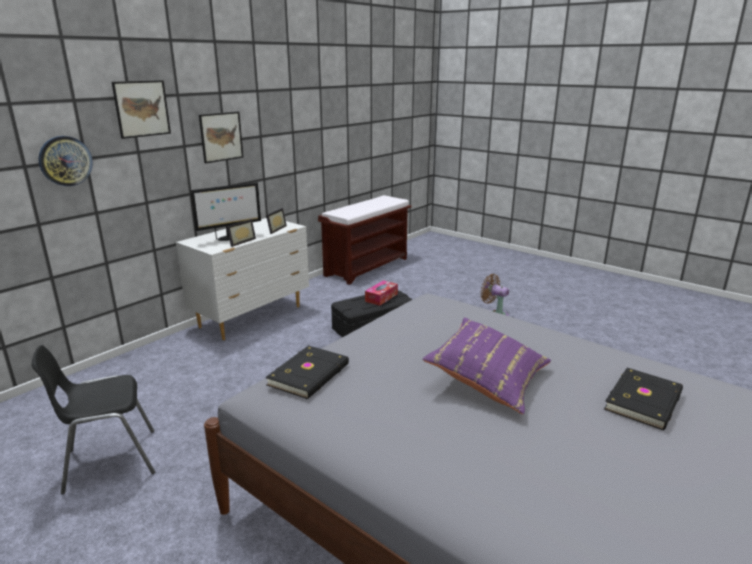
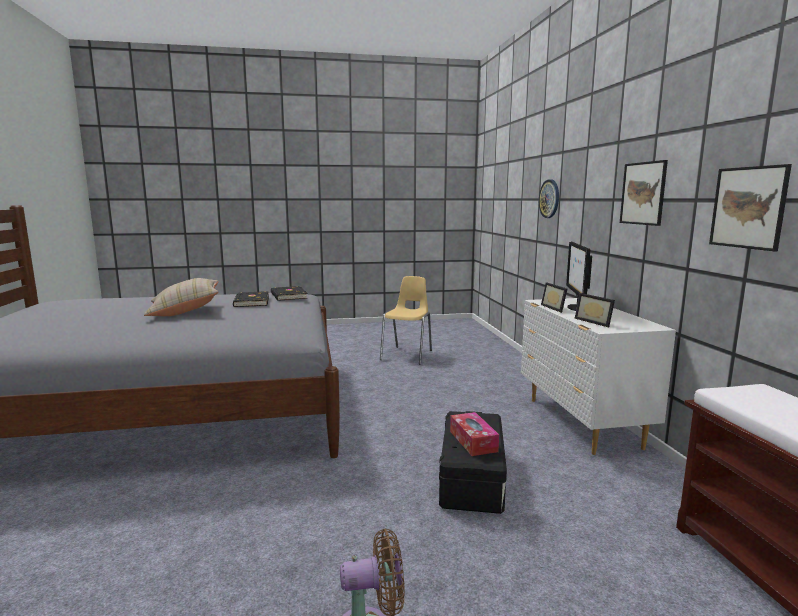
camera: 130 degrees right, 10 degrees down
(110, 461) = (407, 355): black chair -> yellow chair
(142, 108) = (589, 158): picture -> picture (748, 207)
(487, 380) = (185, 311): purple pillow -> beige pillow
(645, 401) = (68, 325): black book -> black book (250, 302)

